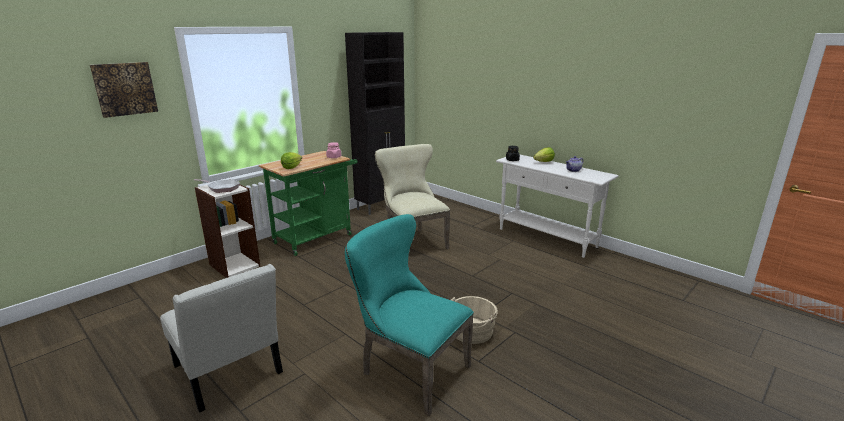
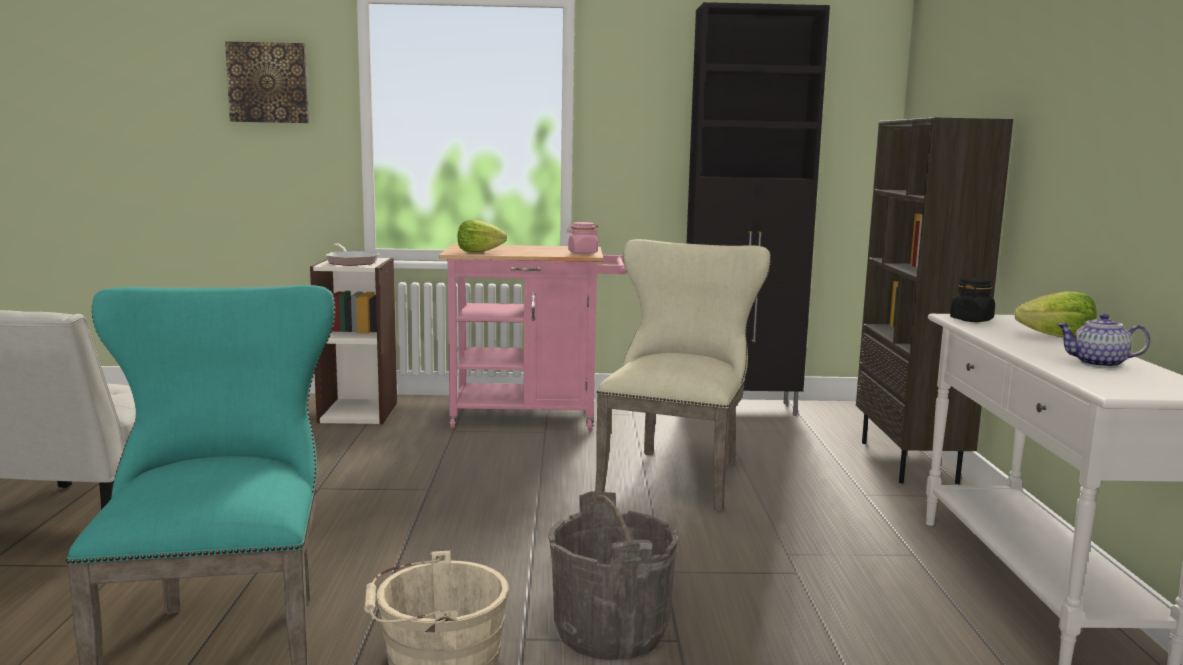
camera: 45 degrees right, 10 degrees down
(317, 237) = (534, 417): green cart -> pink cart
(462, 209) = (910, 462): none -> brown bookcase
(494, 299) = (611, 631): none -> grey bucket

